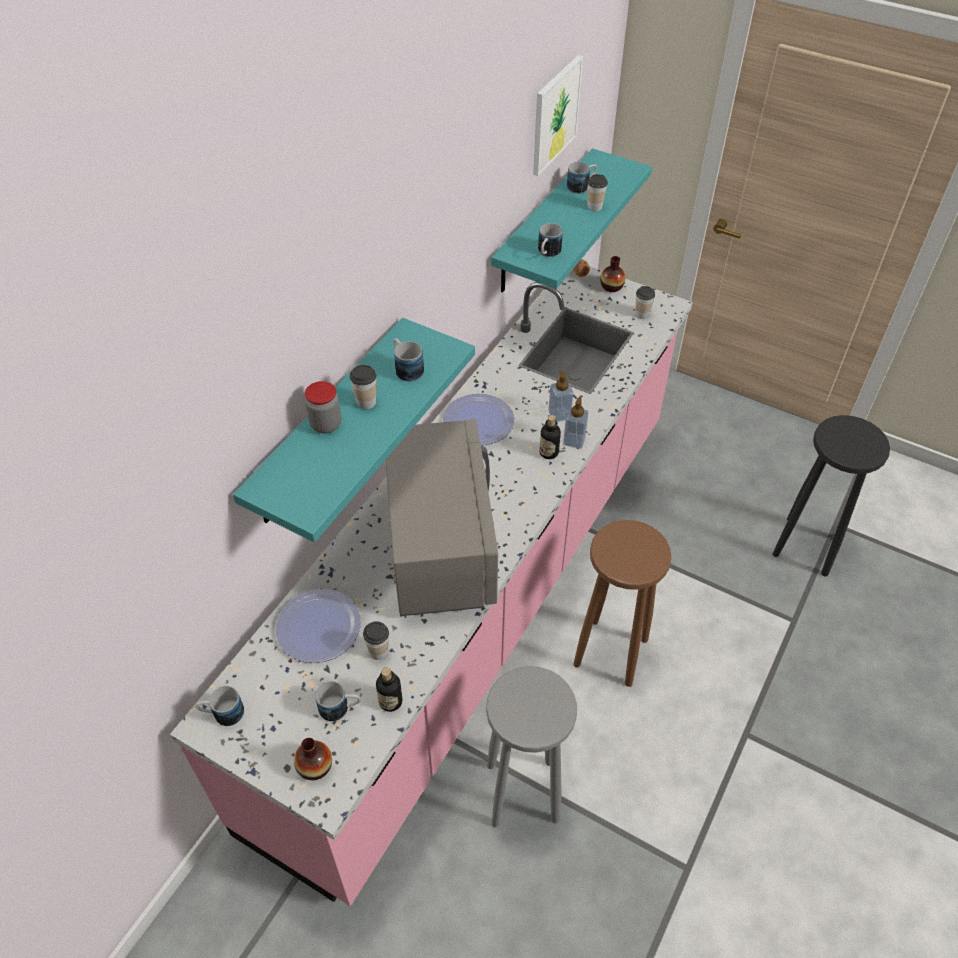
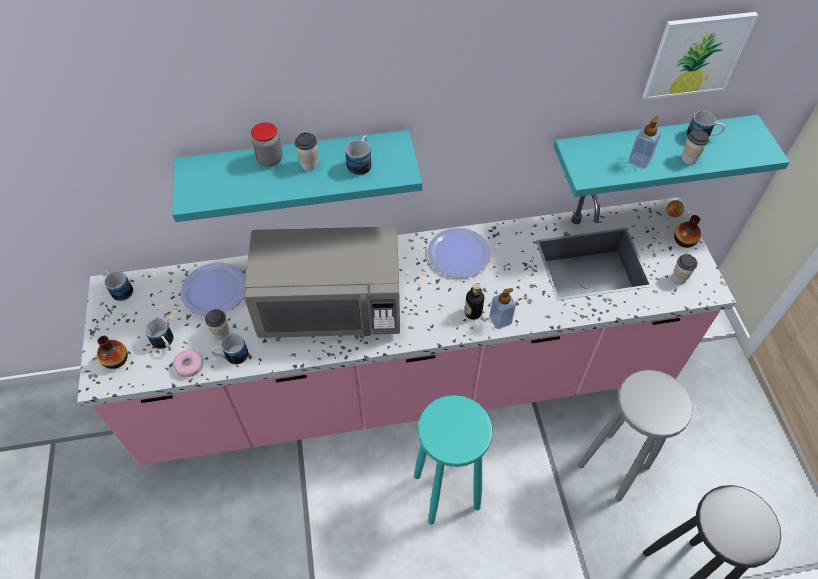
camera: 50 degrees right, 5 degrees up
(390, 701) = (189, 365): bottle -> donut
(440, 546) = (331, 307): grey microwave -> grey microwave turned 45 degrees clockwise
(524, 792) = (295, 511): grey stool -> grey stool (614, 467)
(547, 253) = (598, 166): mug -> mug (231, 356)
(559, 414) = (515, 295): soap dispenser -> soap dispenser (639, 161)
(610, 651) = (446, 490): brown stool -> turquoise stool

